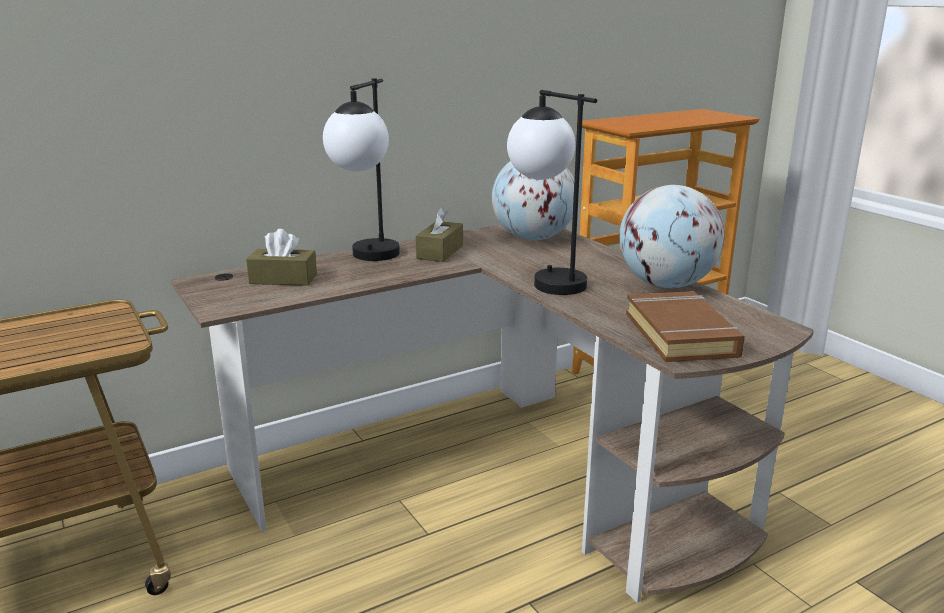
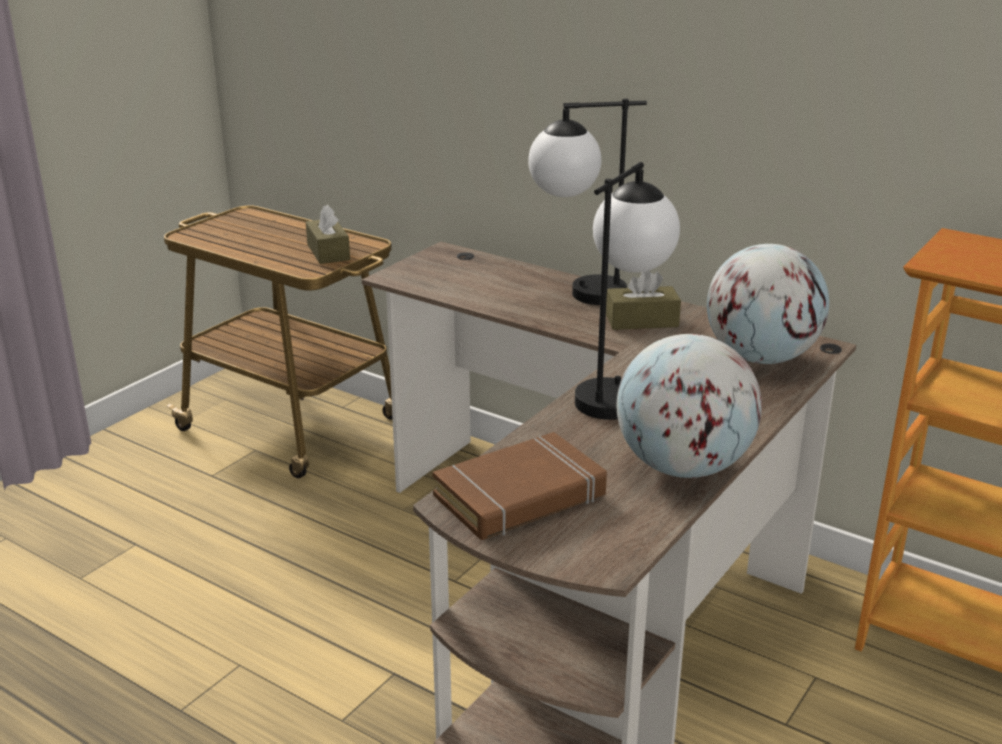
camera: 65 degrees right, 5 degrees up
(283, 279) = (483, 278): brown tissue box -> brown tissue box (328, 252)

